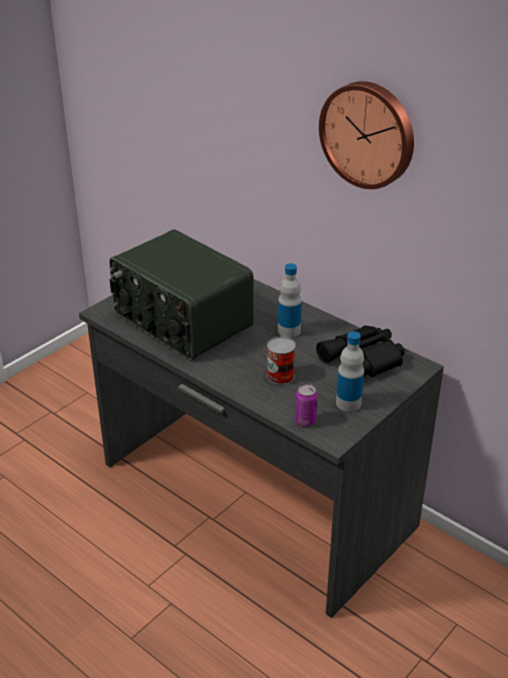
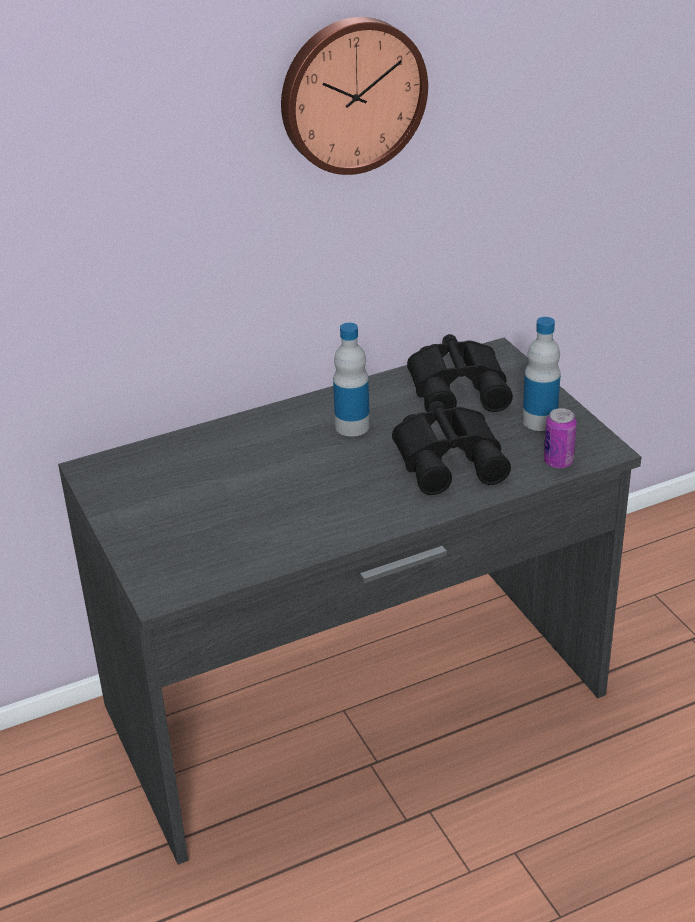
camera: 65 degrees left, 0 degrees up
(181, 321) = (255, 515): radio -> none
(280, 376) = (451, 458): can -> black binoculars

